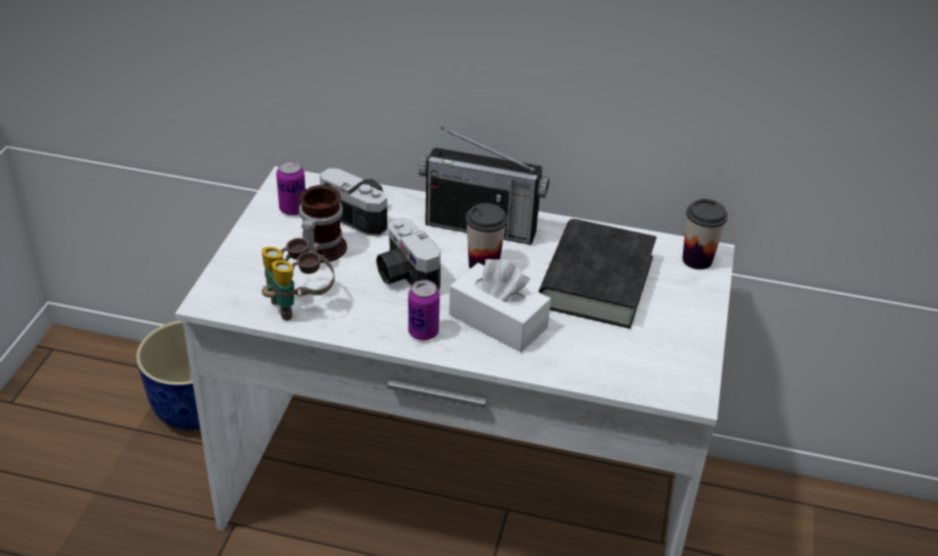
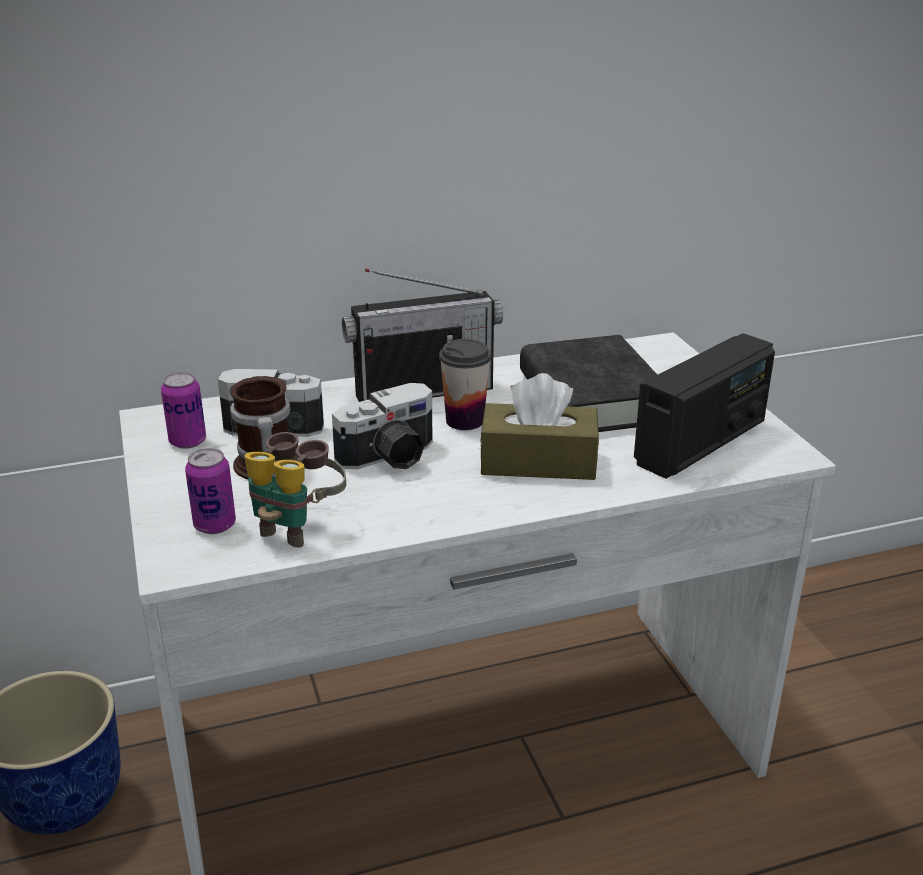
camera: 30 degrees left, 10 degrees down
(404, 275) = (391, 458): camera -> camera turned 60 degrees counterclockwise
(423, 332) = (472, 500): can -> can (215, 525)
(498, 321) = (538, 462): white tissue box -> brown tissue box
(634, 356) = (701, 443): none -> radio
(697, 260) = (658, 352): cup -> none

